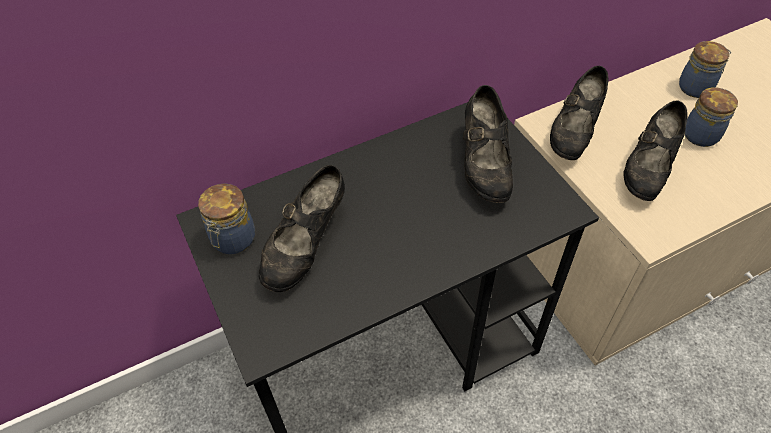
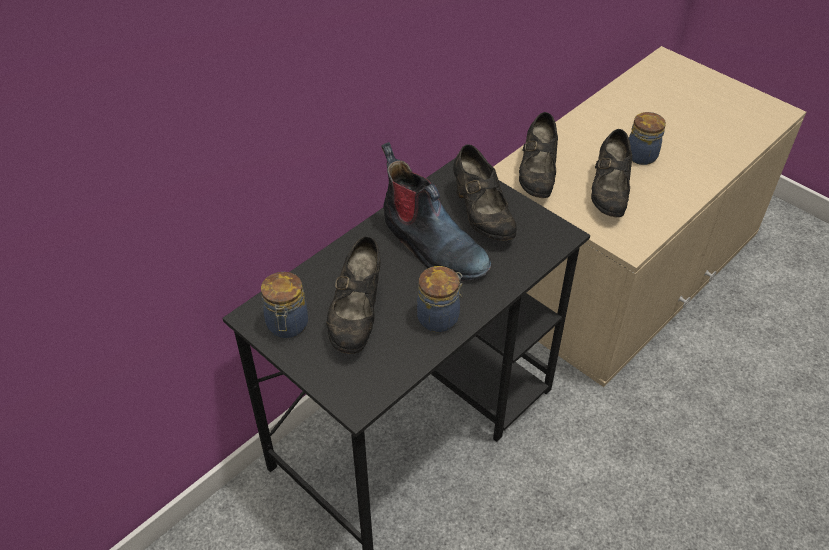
camera: 20 degrees left, 5 degrees down
(416, 188) = (431, 245): none -> boot
(696, 88) = (624, 116): jar -> jar (439, 317)

